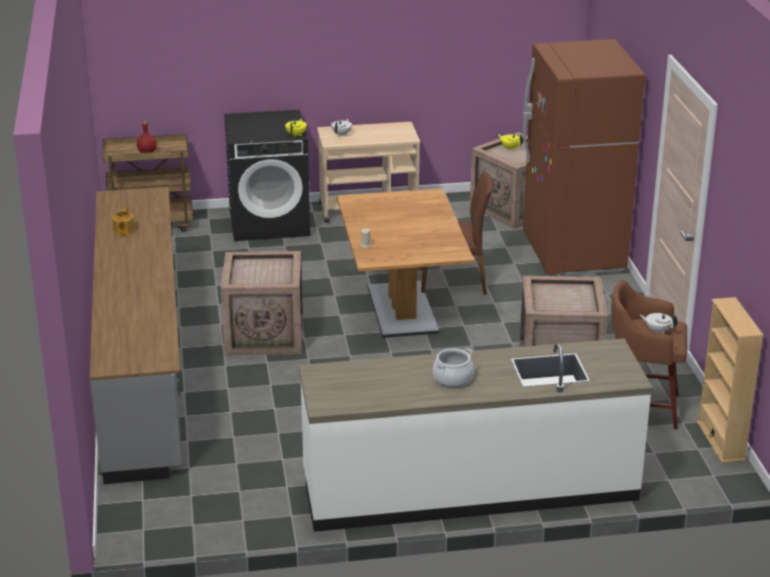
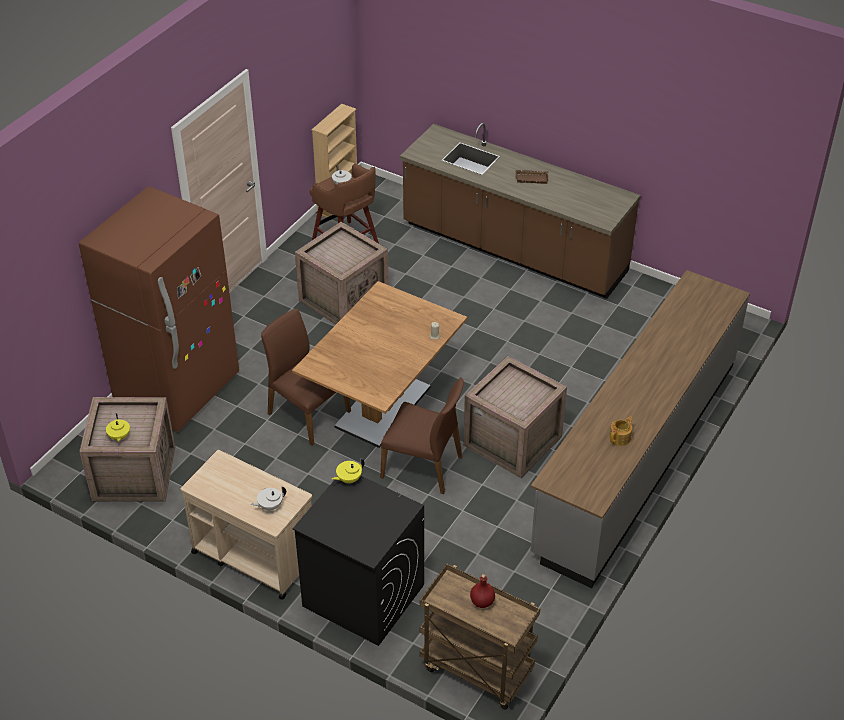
camera: 140 degrees left, 15 degrees up
(317, 292) = (423, 466): none -> brown chair
(453, 379) = (532, 178): cooking pot -> brown tray
(469, 488) = (513, 249): white counter -> brown counter

